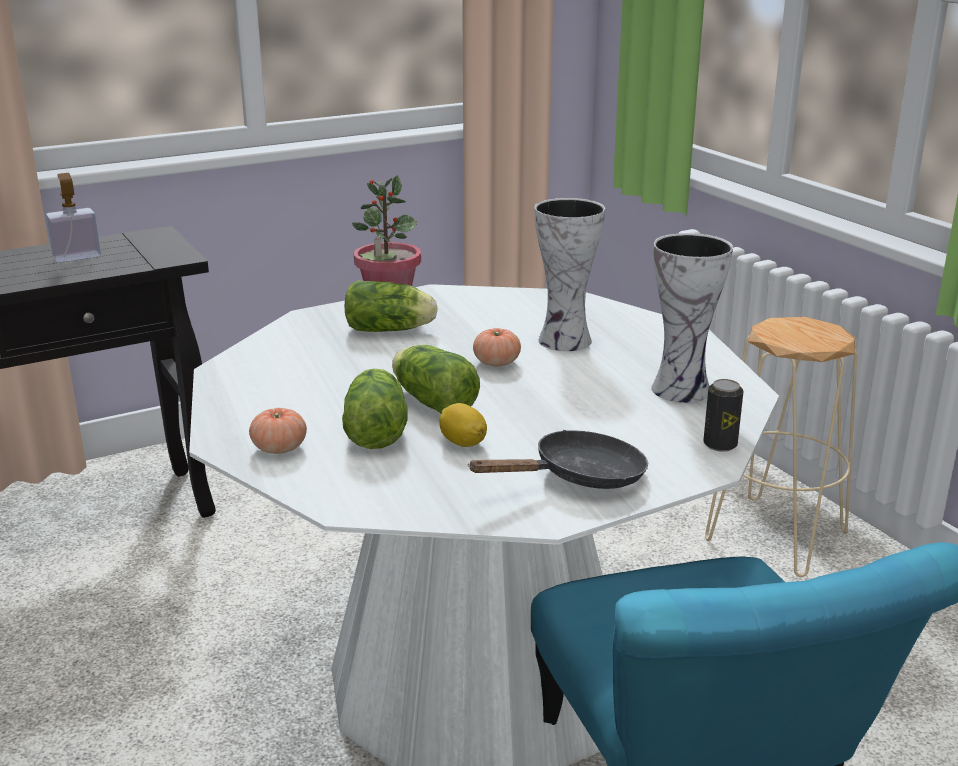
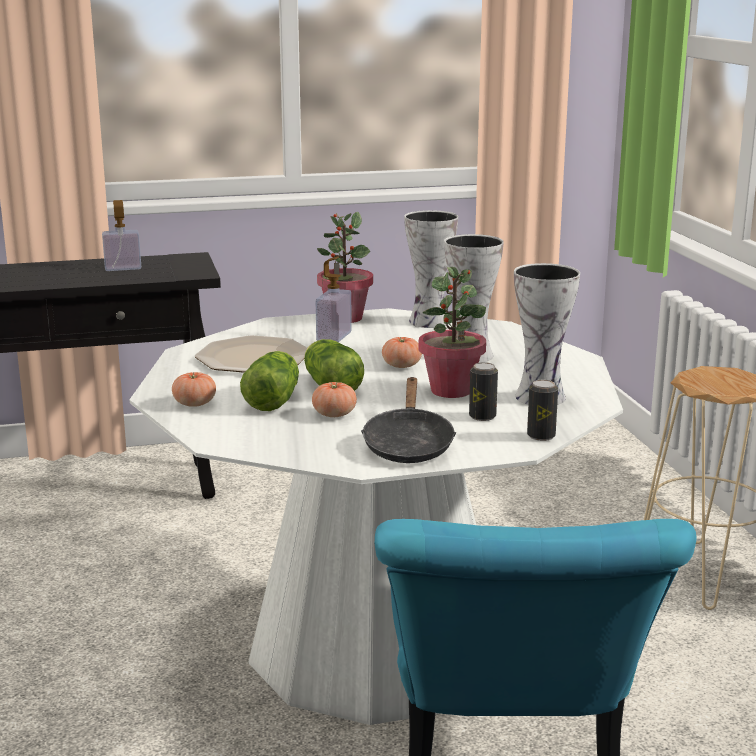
camera: 15 degrees right, 5 degrees down
(311, 371) = (252, 358): none -> plate
(392, 330) = (334, 337): lettuce -> soap dispenser
(463, 443) = (334, 414): lemon -> tomato
(485, 298) = (427, 321): none -> vase
(576, 392) = (451, 390): none -> potted plant
(579, 477) = (408, 444): black frying pan -> black frying pan turned 105 degrees clockwise
(636, 425) = (482, 416): none -> can

